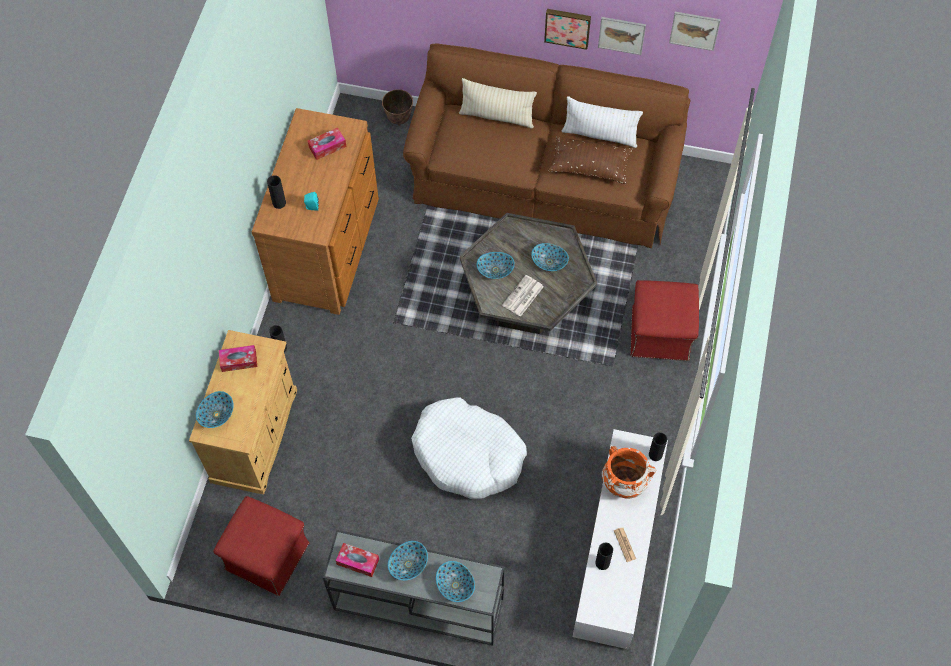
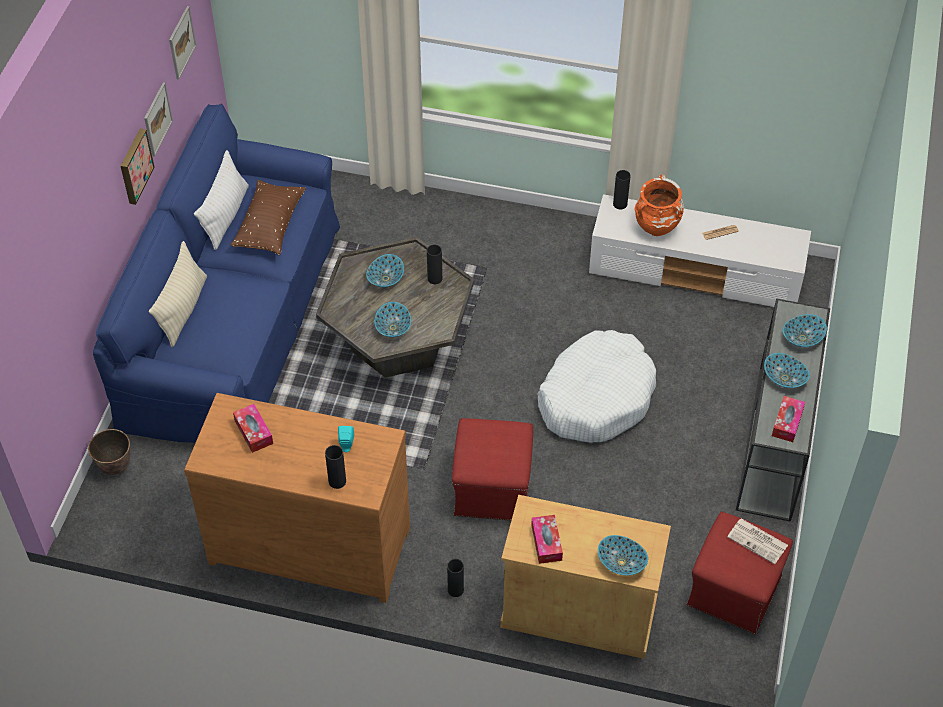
camera: 90 degrees left, 10 degrees down
(523, 296) = (430, 303): newspaper -> newspaper (758, 541)
(543, 179) = (233, 320): brown sofa -> blue sofa
(602, 563) = (741, 250): black vase -> black vase (435, 278)
(661, 334) = (448, 226): red ottoman -> red ottoman (492, 488)

